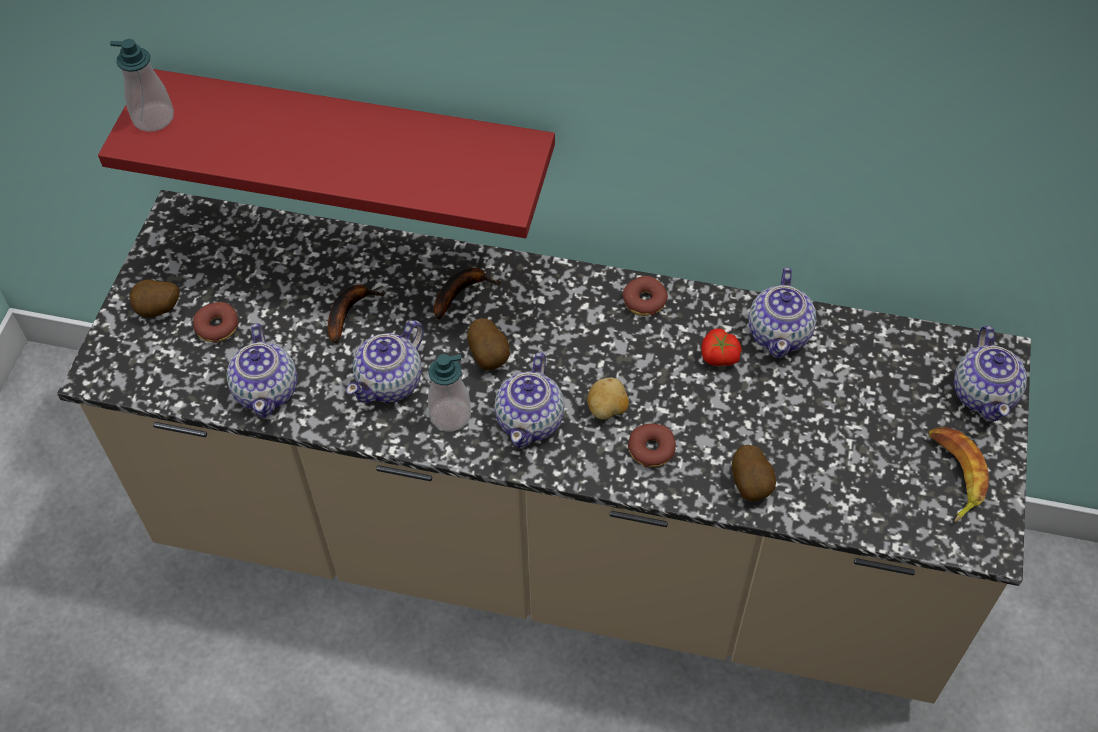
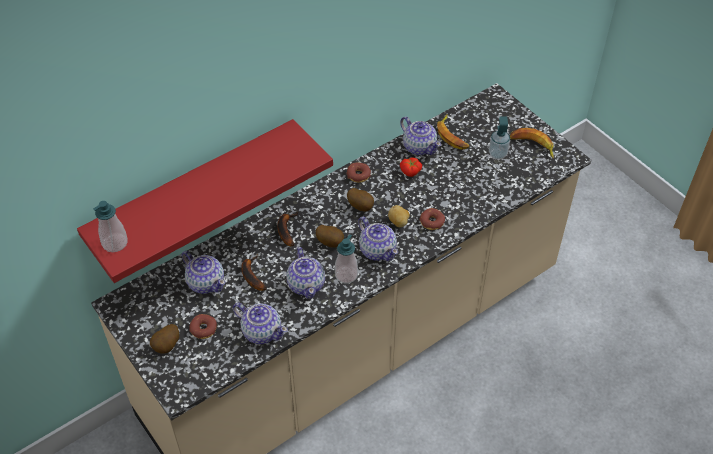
camera: 50 degrees left, 5 degrees down
(751, 485) = (479, 203): potato -> potato (361, 206)
(849, 357) = (452, 136): none -> banana
(880, 440) = (497, 154): none -> soap dispenser
(984, 393) = (507, 112): teapot -> teapot (206, 282)

